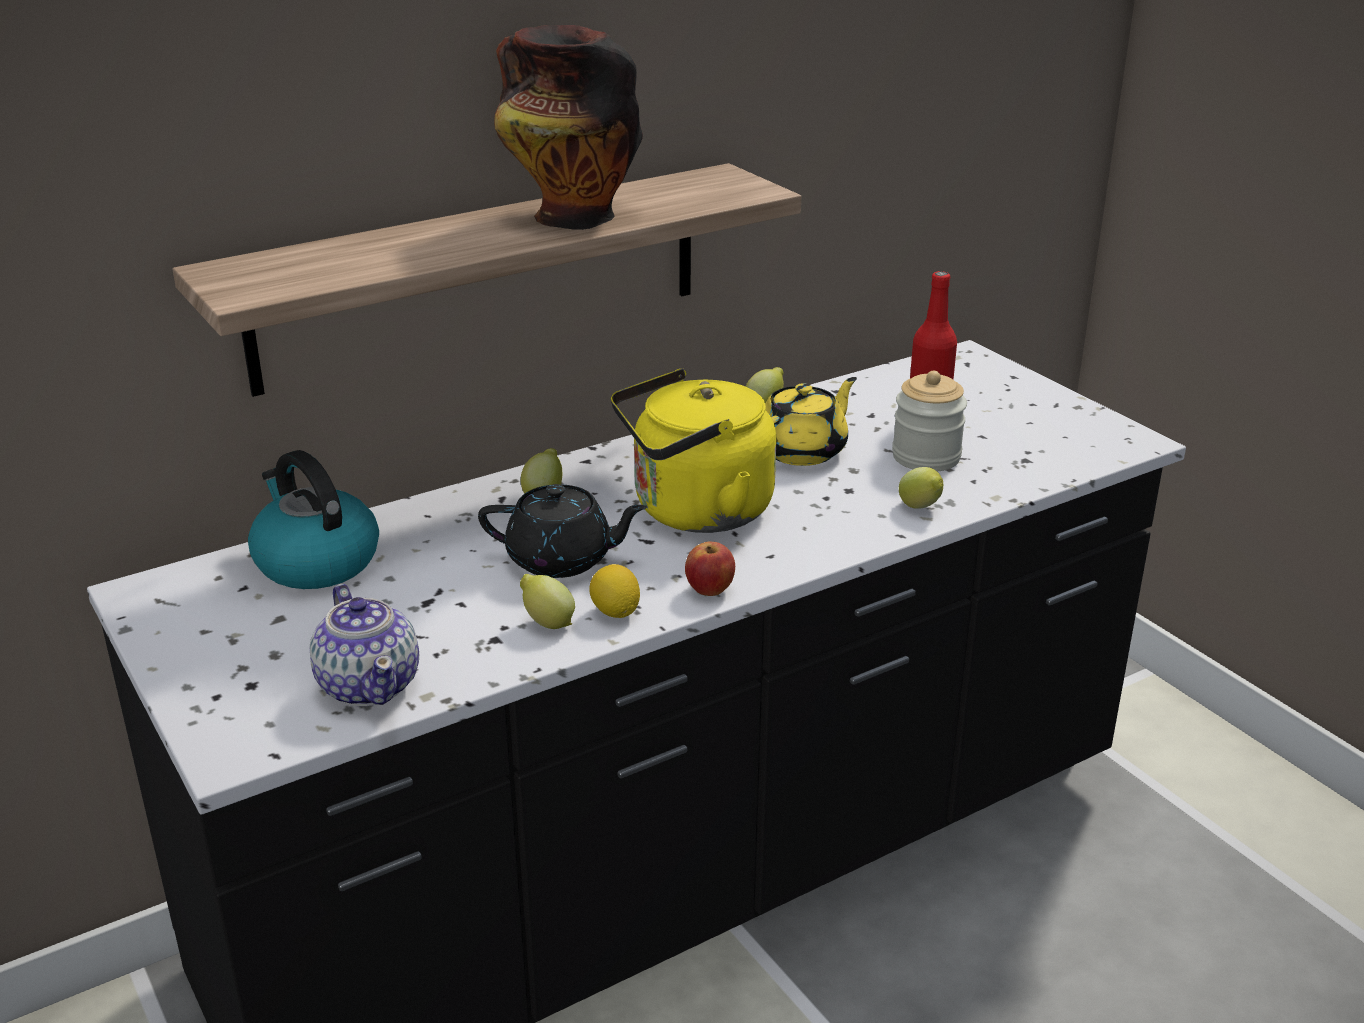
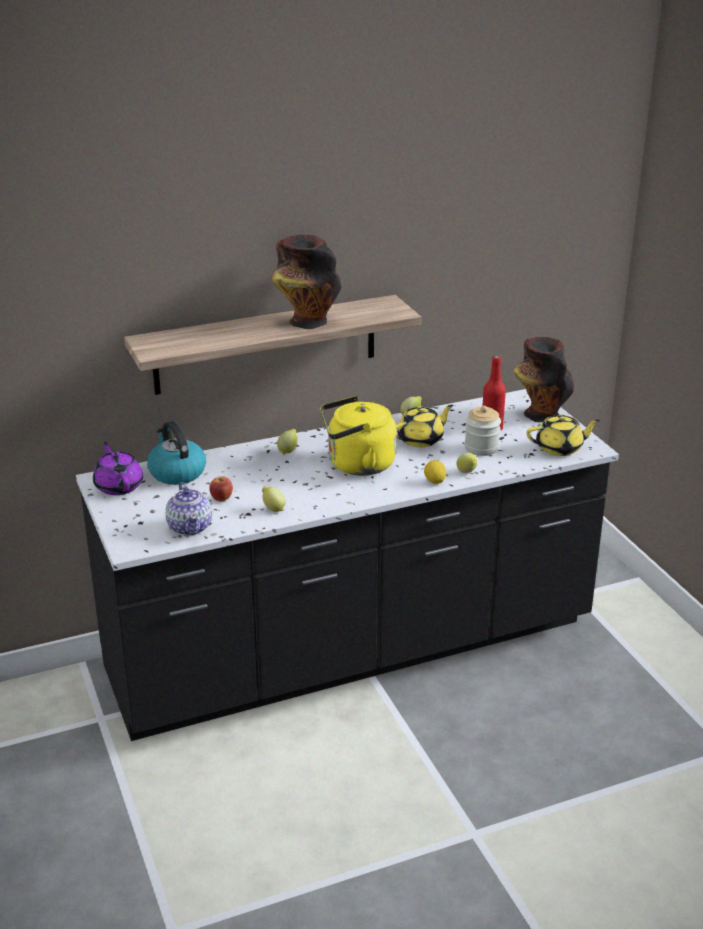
camera: 10 degrees right, 0 degrees up
(189, 603) = (119, 486): none -> purple teapot
(562, 559) = (287, 481): black teapot -> none
(615, 612) = (305, 507): lemon -> lemon (434, 481)
(710, 590) = (351, 501): apple -> apple (222, 498)
(1002, 385) = (539, 413): none -> vase
(1074, 445) = (560, 448): none -> yellow teapot

